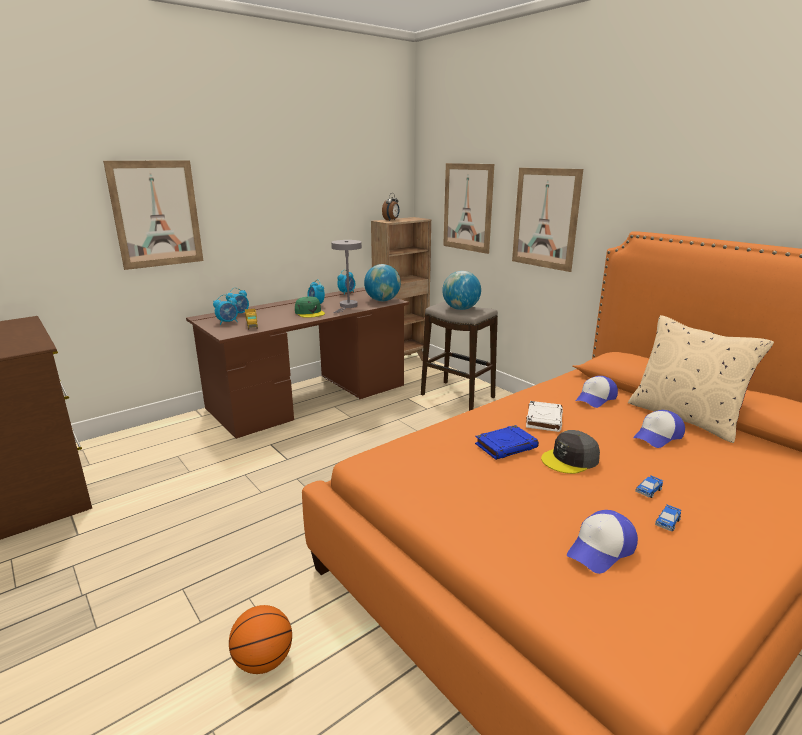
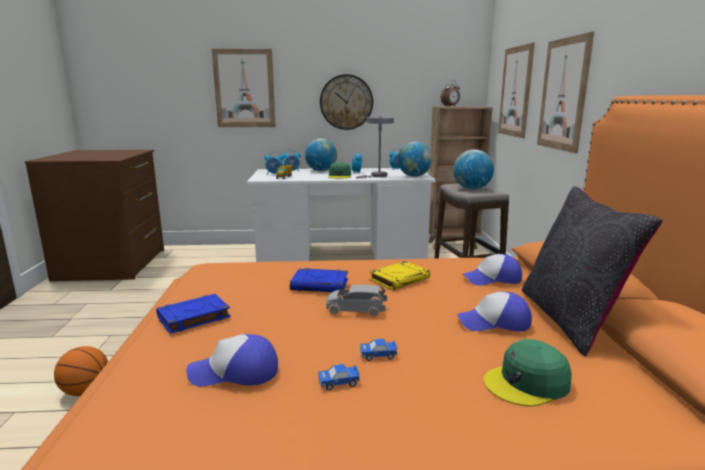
camera: 35 degrees right, 5 degrees down
(272, 308) = (321, 171): none -> globe
(283, 222) = (346, 102): none -> wall clock
(309, 397) = (341, 253): brown desk -> white desk
(473, 519) = (193, 317): none -> blue book
(543, 419) = (399, 279): white book -> yellow book
(570, 459) = (356, 310): grey cap -> grey toy car
(685, 417) = (570, 319): beige pillow -> black pillow
(741, 474) = (527, 383): none -> green cap

